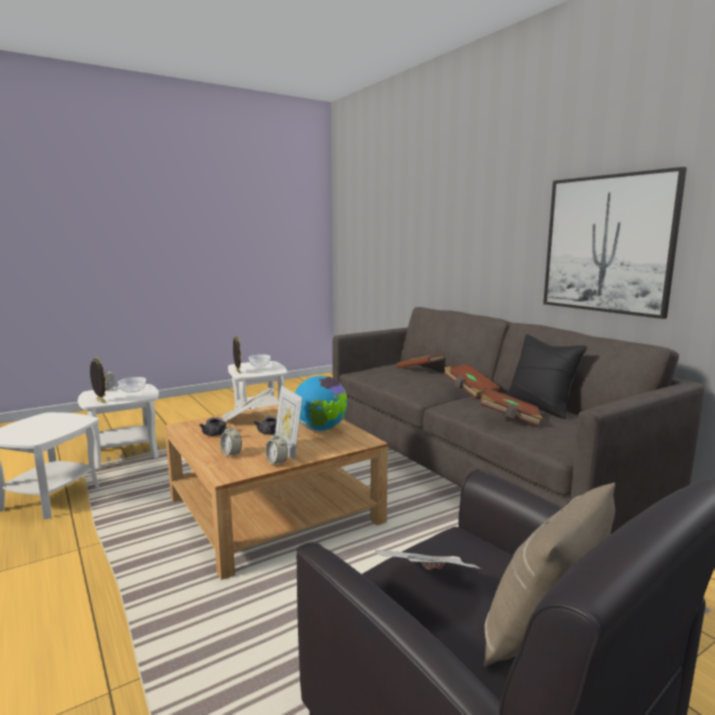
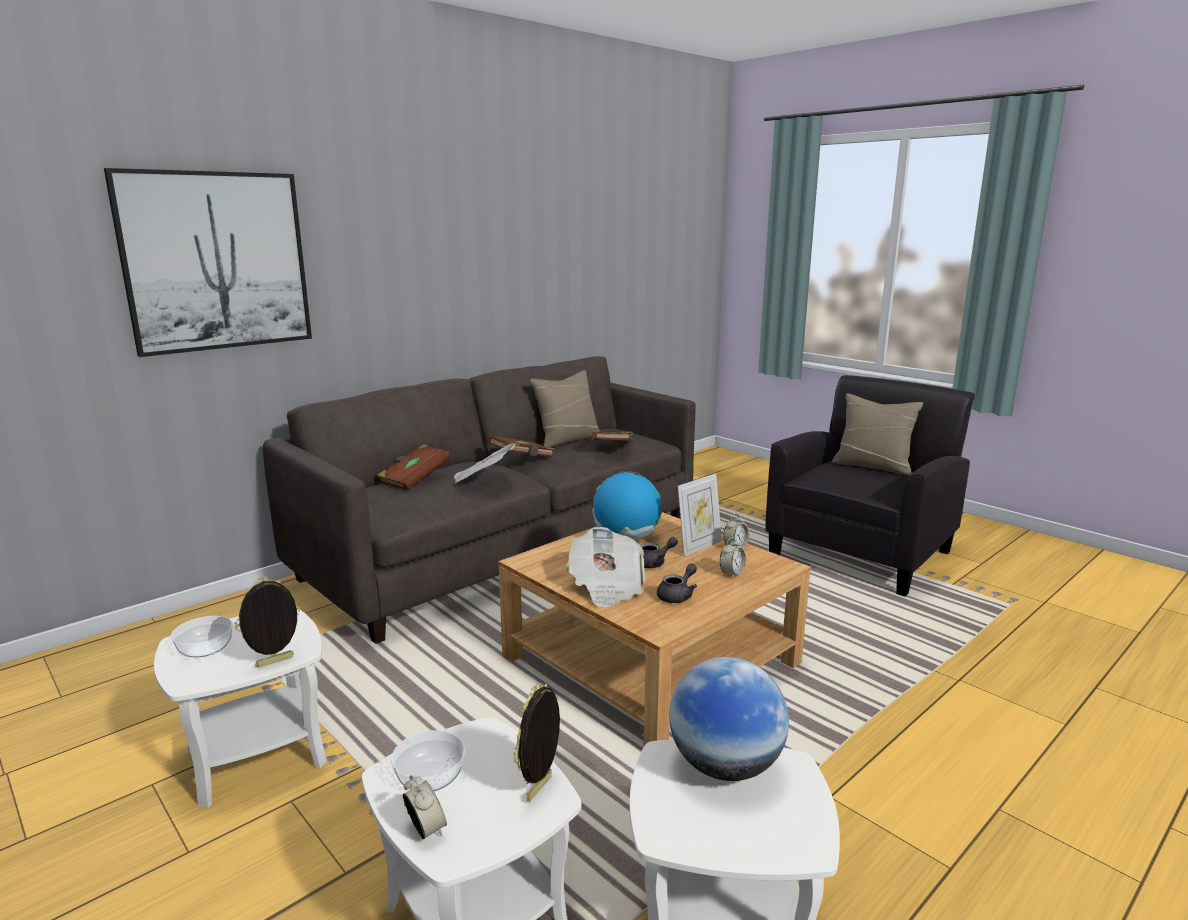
camera: 100 degrees left, 5 degrees up
(59, 428) = (725, 766): none -> globe
(430, 584) = (867, 483): newspaper -> newspaper (482, 480)
(540, 407) = (567, 440): black pillow -> beige pillow
(607, 244) = (507, 278): picture -> picture (216, 261)

